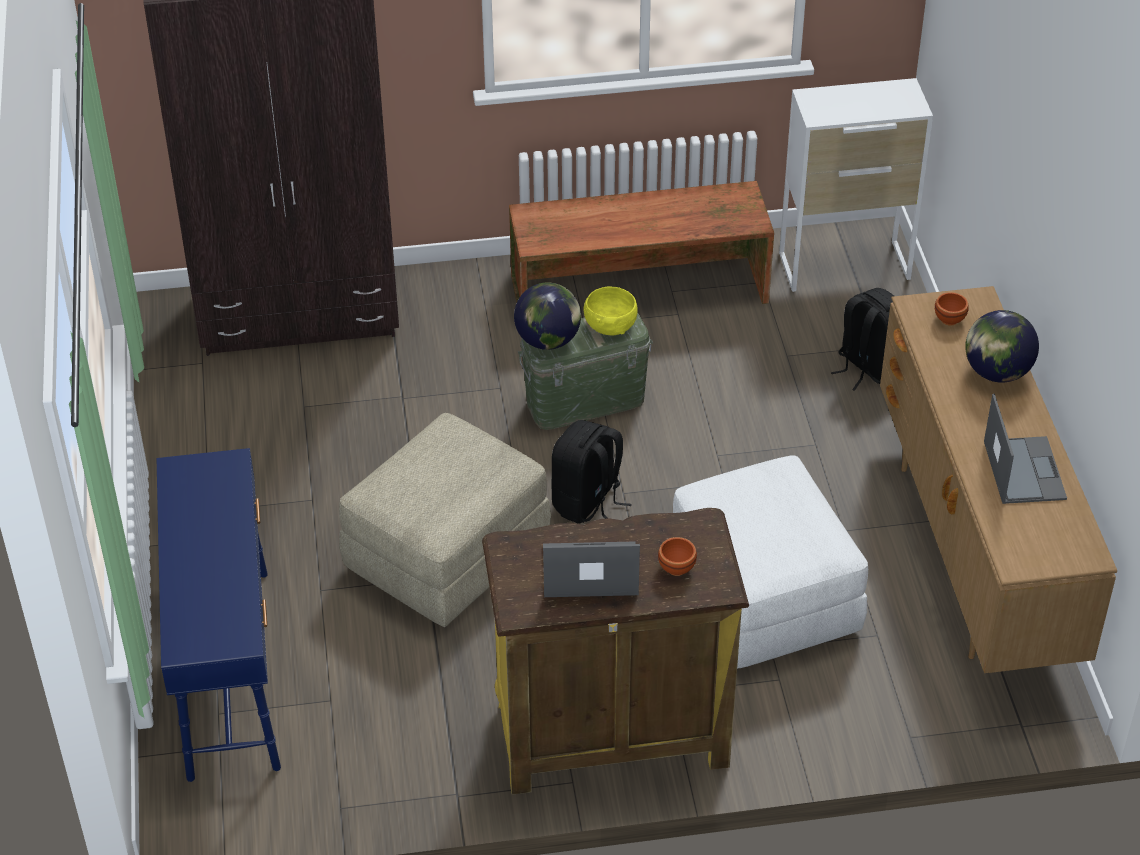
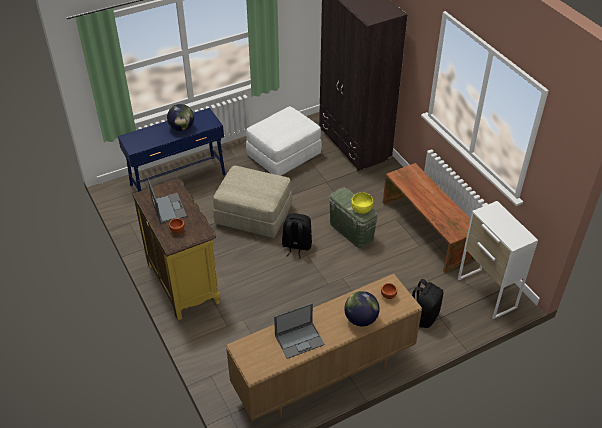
camera: 70 degrees right, 0 degrees up
(548, 340) = (343, 194): globe -> globe (182, 128)
(762, 594) = (270, 310): white ottoman -> white ottoman (284, 155)

